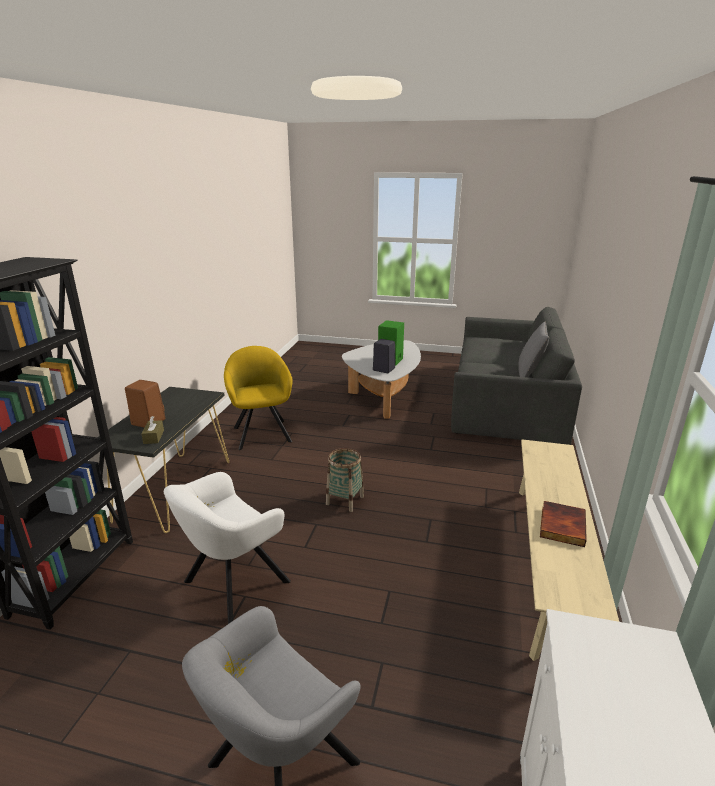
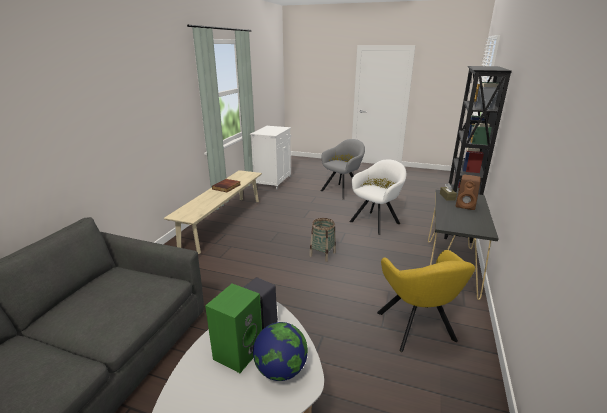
camera: 175 degrees left, 0 degrees up
(364, 357) = (281, 370): none -> globe
(529, 374) = (74, 293): grey pillow -> none

